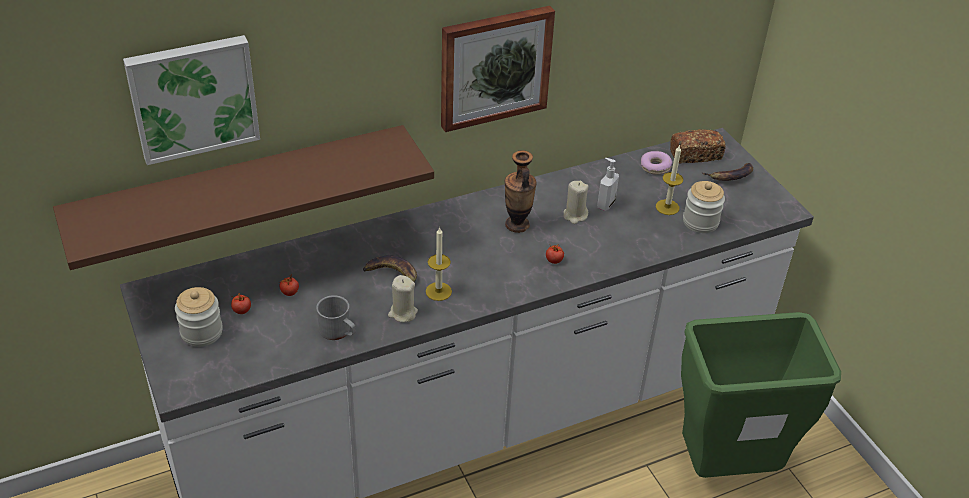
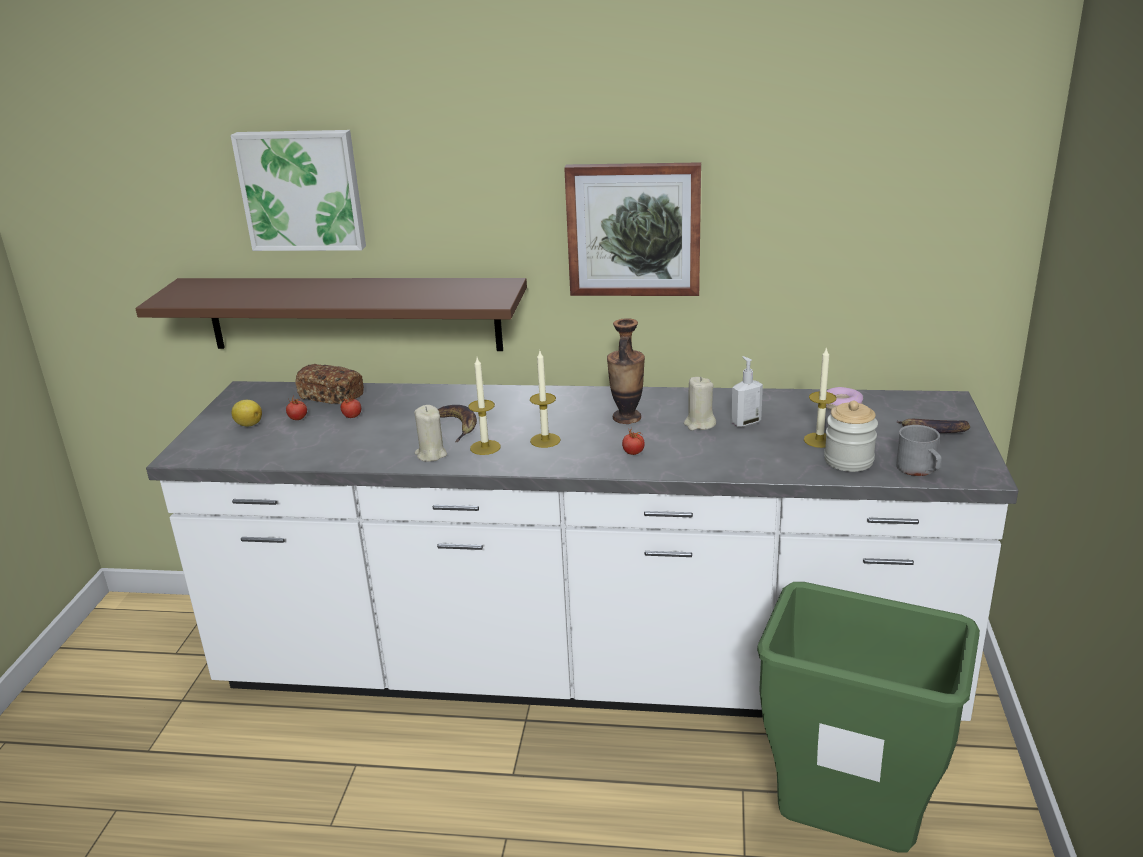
camera: 35 degrees right, 15 degrees down
(201, 332) = (248, 424): jar -> lemon
(338, 332) = (357, 452): grey mug -> grey mug (919, 470)
(478, 268) = (545, 440): none -> candle
(695, 155) = (905, 406): bread -> bread (332, 396)

